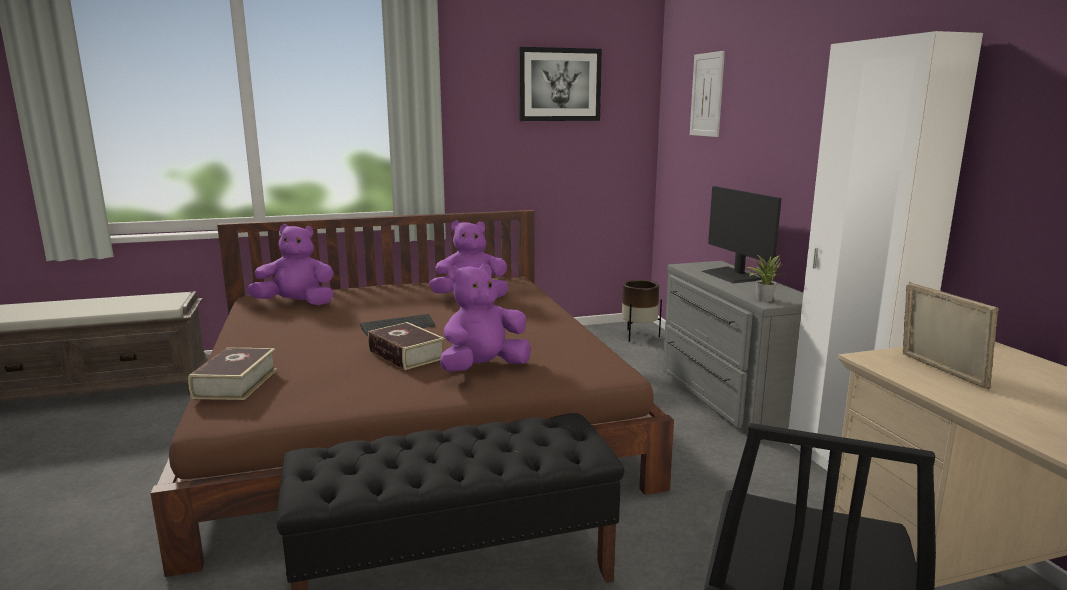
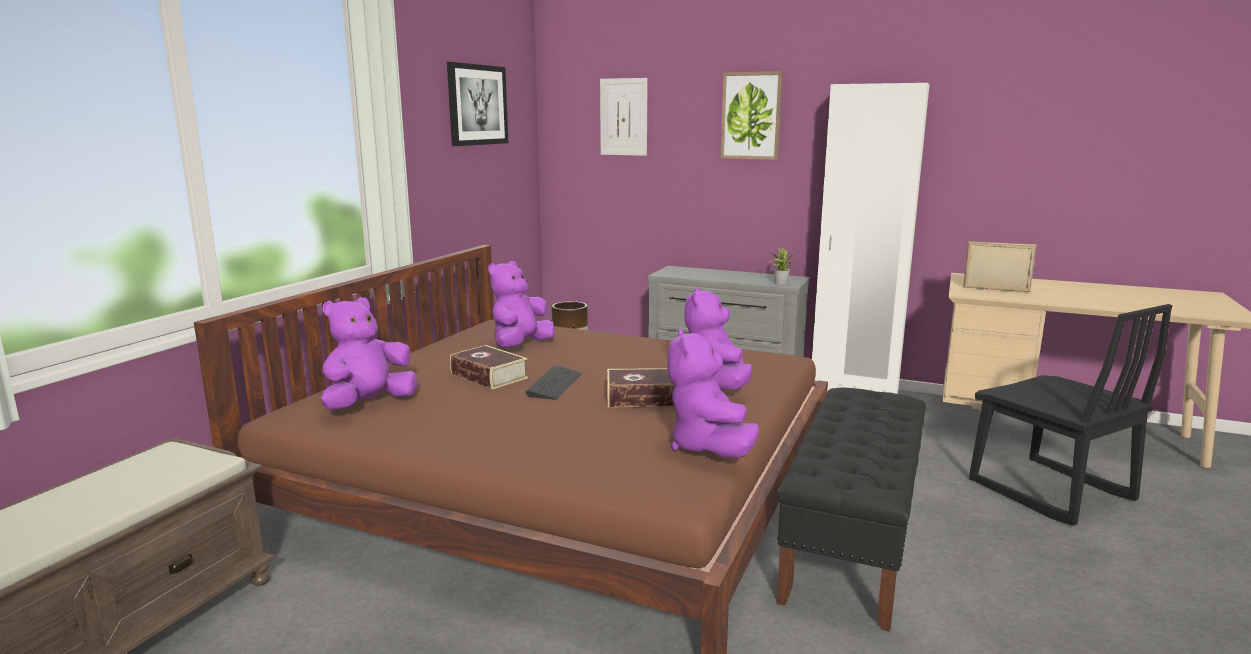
camera: 50 degrees left, 0 degrees up
(236, 383) = (604, 470): book -> book (489, 376)
(323, 401) = (708, 448): none -> purple plush toy
(731, 275) = (712, 273): monitor -> none
(797, 90) = (751, 116): none -> picture

